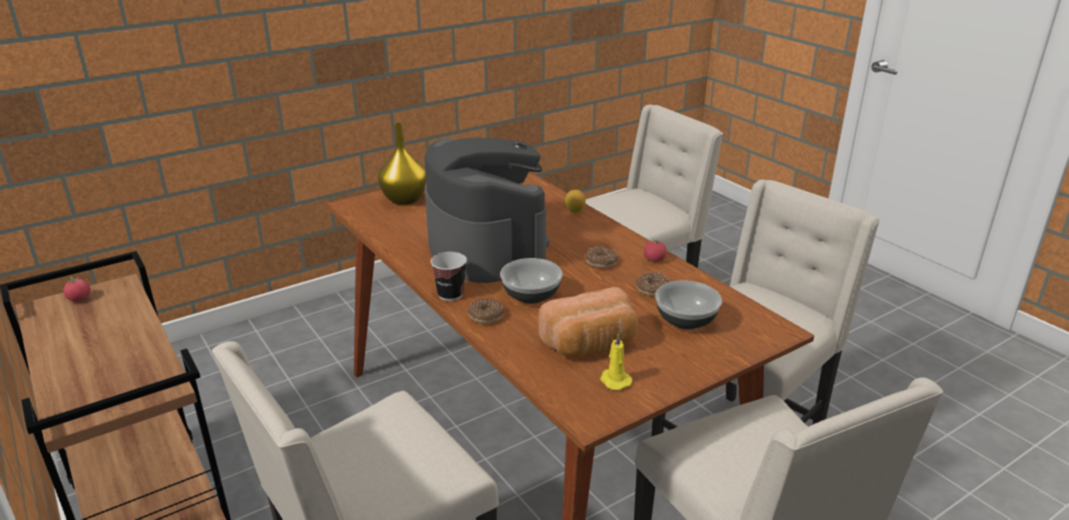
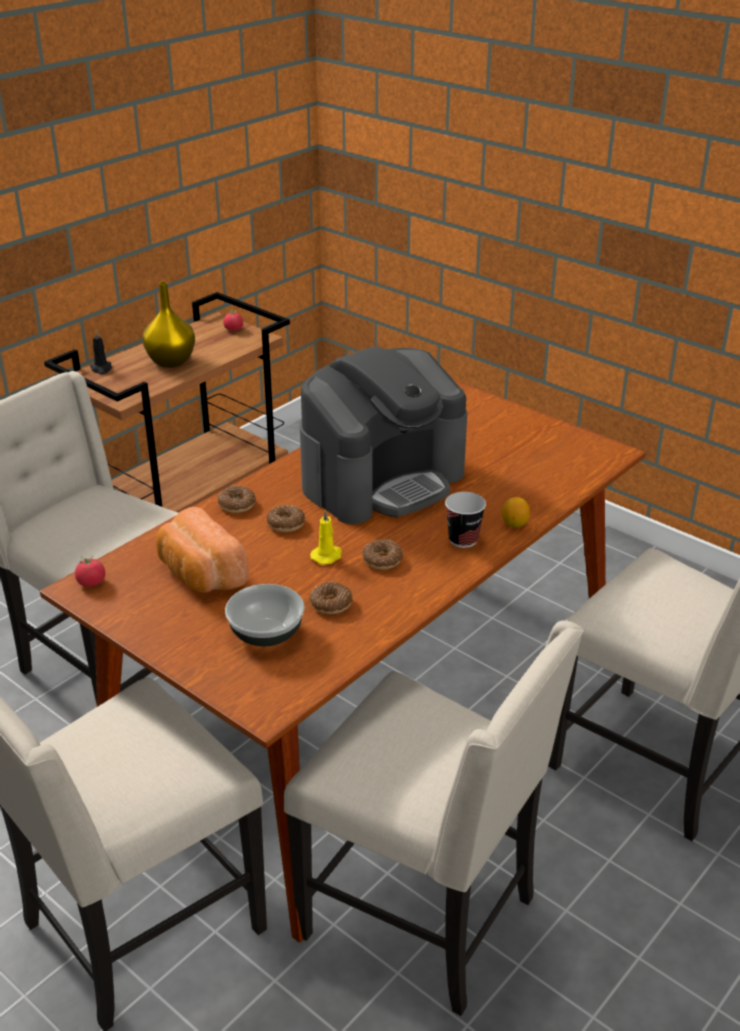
camera: 75 degrees right, 5 degrees up
(62, 400) = (101, 369): none -> black candle
(405, 200) = (470, 411): yellow vase -> yellow vase (170, 362)
(450, 294) = (271, 478): cup -> cup (463, 540)
(530, 296) = (286, 524): bowl -> donut
(614, 380) = (139, 596): yellow candle -> yellow candle (327, 556)
(654, 260) = (407, 599): tomato -> tomato (91, 583)

